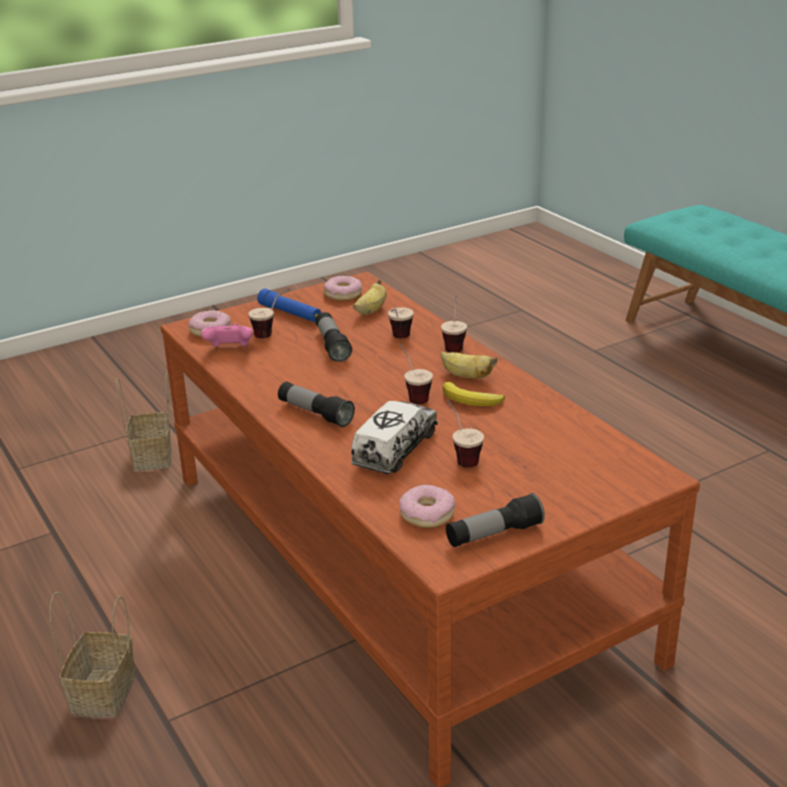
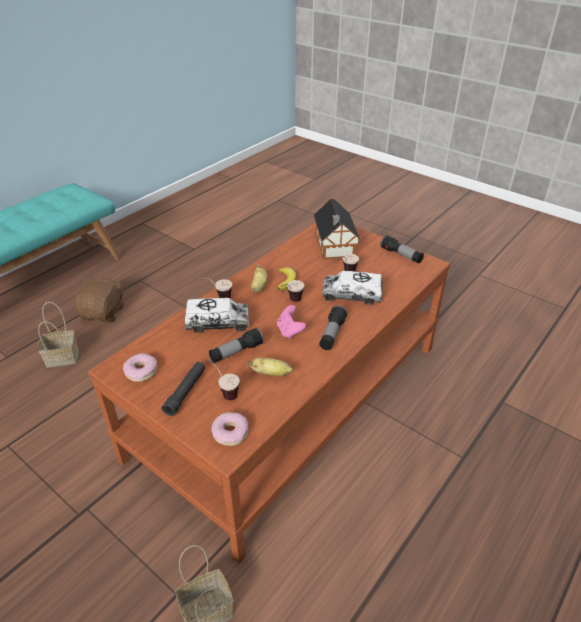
camera: 110 degrees left, 10 degrees up
(104, 695) = (467, 497): basket -> basket (63, 357)
(230, 349) = (261, 406): pink game controller -> pink game controller (290, 331)
(290, 313) = (185, 392): blue flashlight -> black flashlight
(371, 311) = (171, 347): banana -> banana (271, 373)
(398, 340) = (217, 323): cup -> toy truck
(427, 514) = (400, 275): donut -> none
(561, 464) = (334, 246): none -> toy house
(675, 415) = (104, 313): none -> brown plush toy

